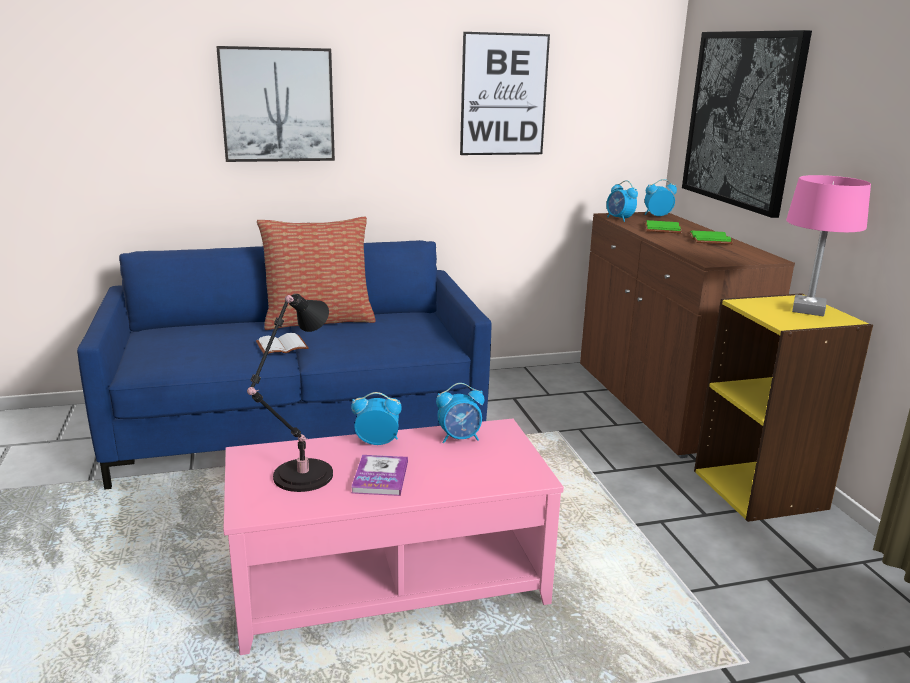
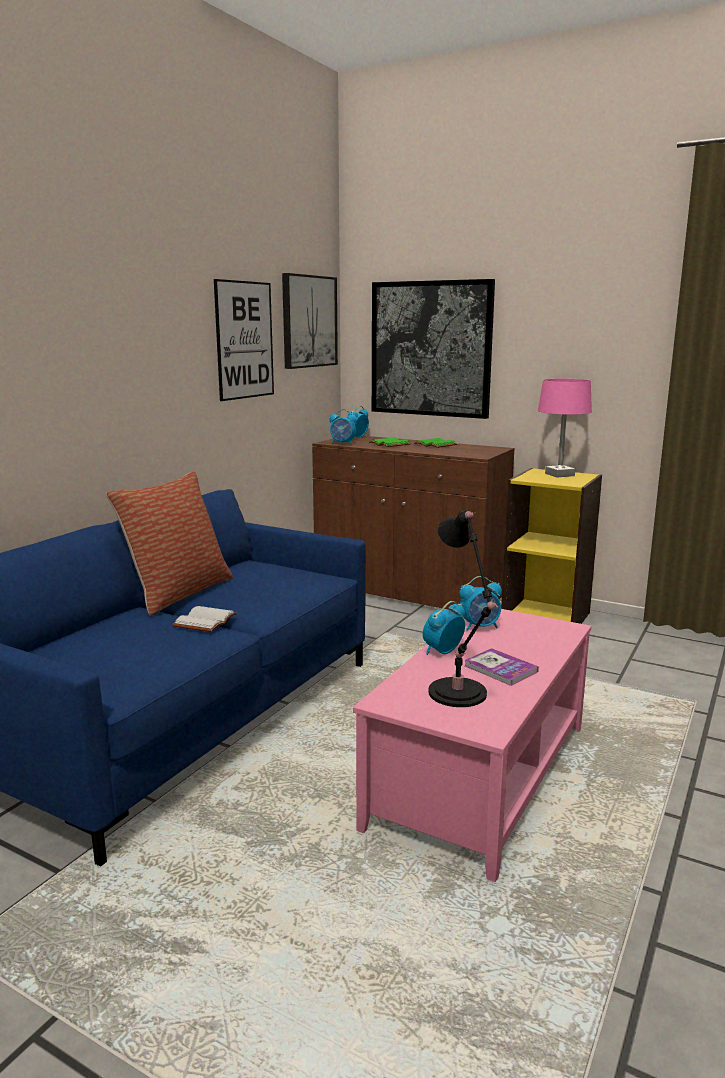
camera: 45 degrees left, 5 degrees down
(277, 105) = (69, 360): picture -> picture (308, 321)
(460, 438) = (480, 627): alarm clock -> alarm clock turned 45 degrees clockwise

